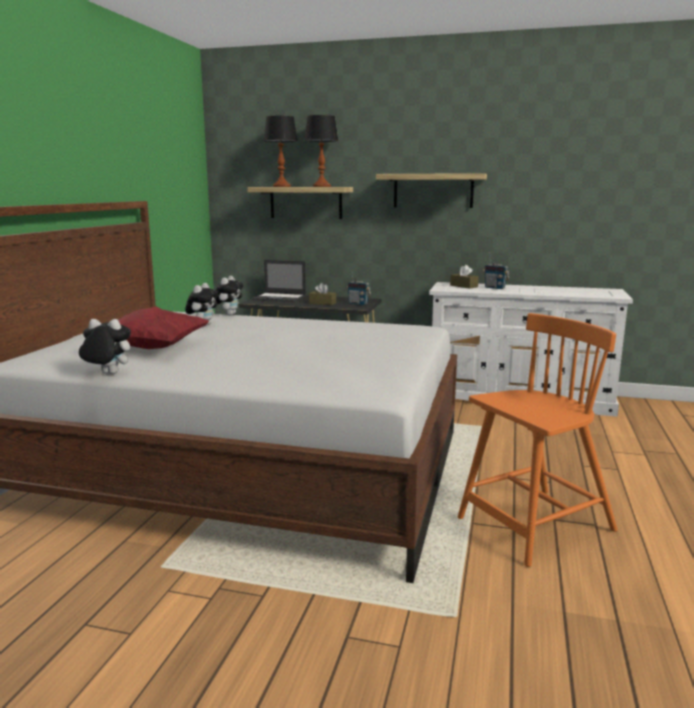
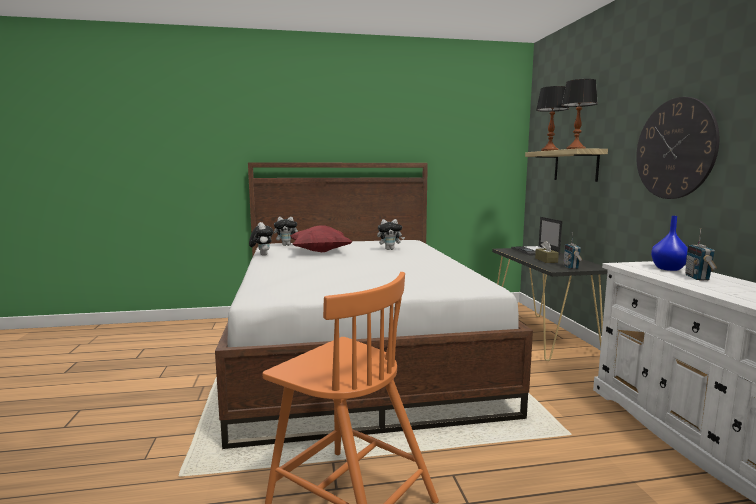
camera: 65 degrees right, 5 degrees down
(229, 314) = (432, 249): plush toy -> plush toy (287, 245)
(433, 191) = (675, 149): shelf -> wall clock
(463, 286) = (667, 268): brown tissue box -> blue vase

